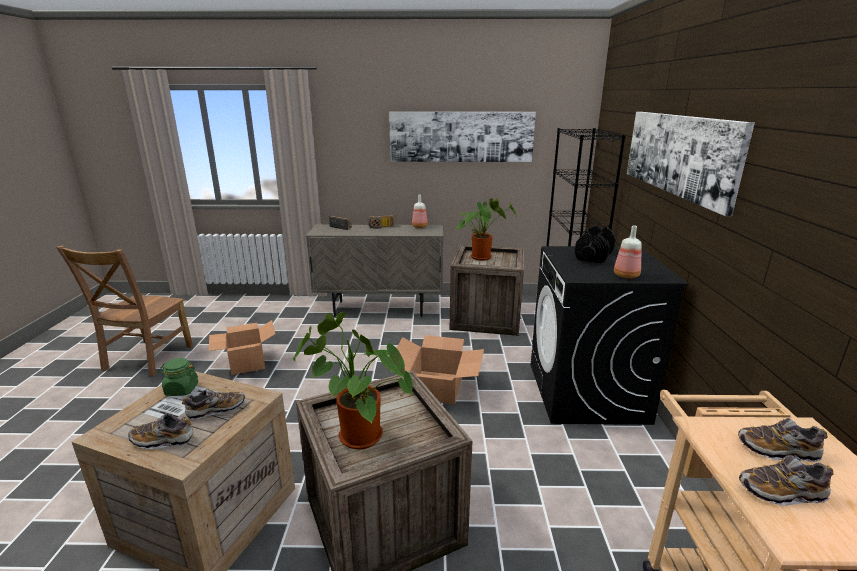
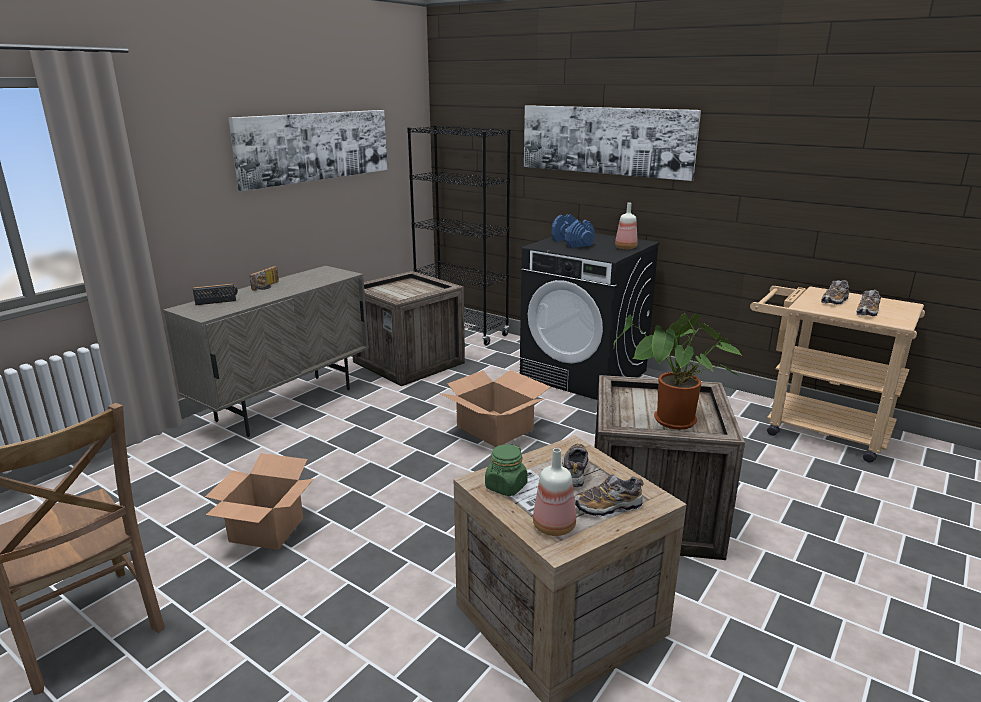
camera: 55 degrees left, 0 degrees up
(163, 440) = (608, 507): shoe -> shoe turned 45 degrees clockwise
(420, 226) = (310, 273): bottle -> bottle (555, 526)
(482, 257) = (393, 290): potted plant -> none
(594, 256) = (572, 242): black dumbbell -> blue dumbbell

